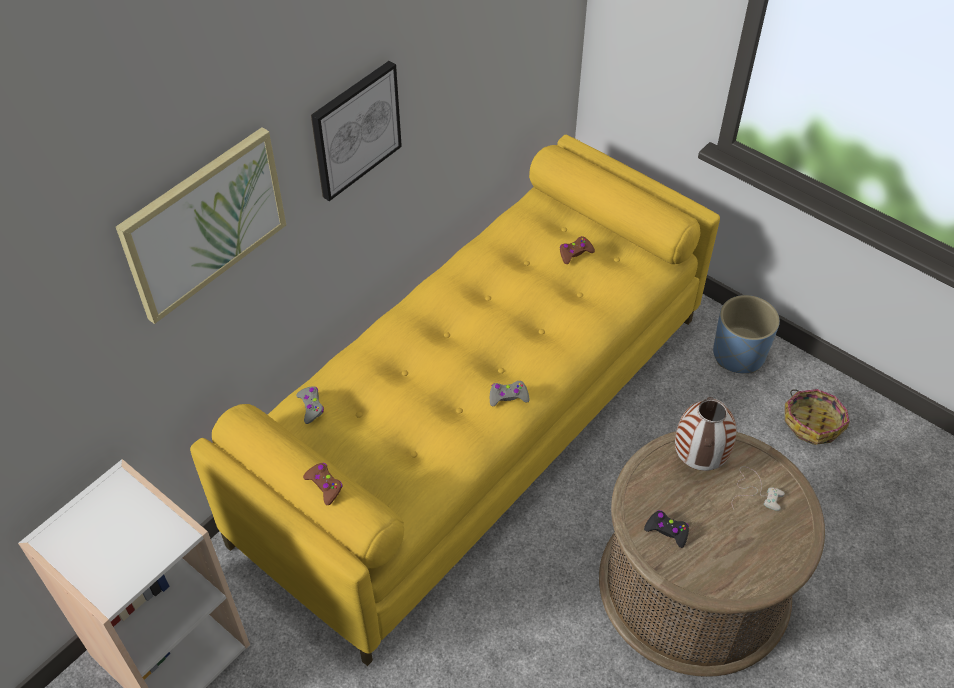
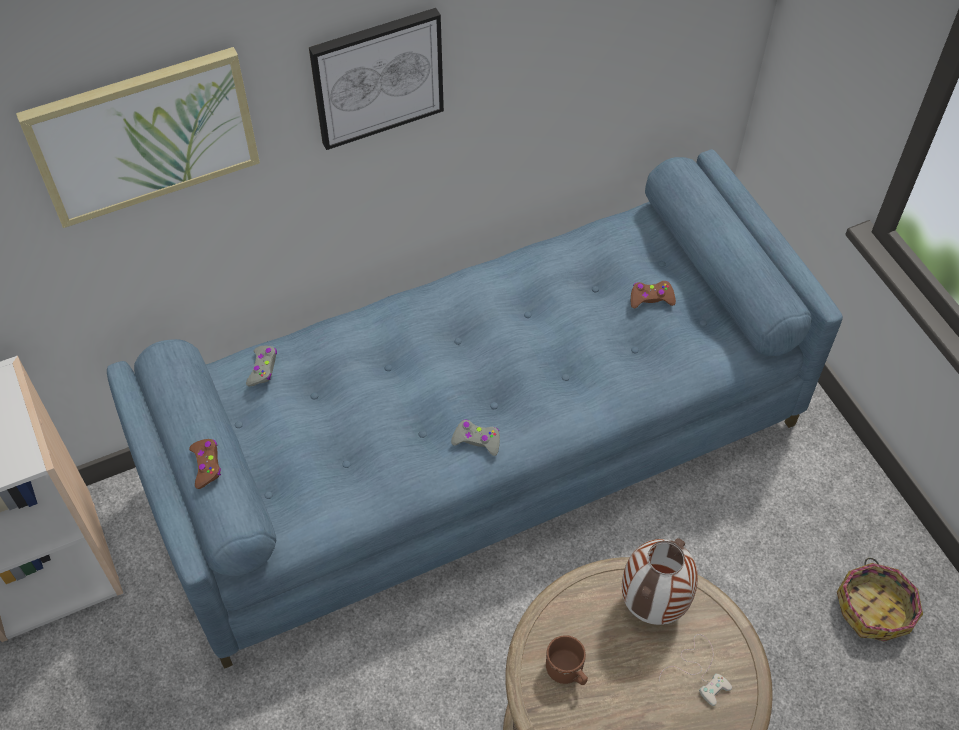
camera: 25 degrees right, 5 degrees up
(477, 424) = (480, 450): yellow sofa -> blue sofa
(667, 531) = (567, 672): black game controller -> brown mug
(738, 354) = (830, 487): blue planter -> none

